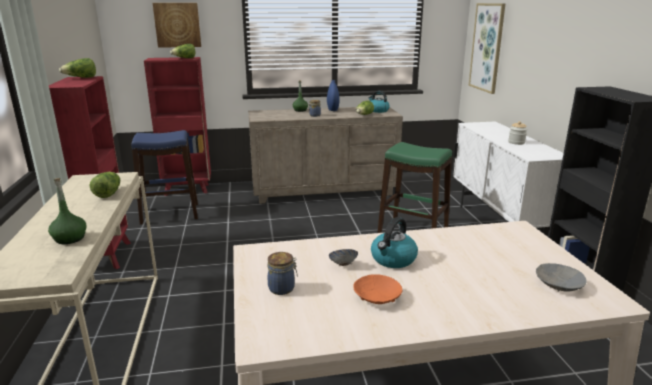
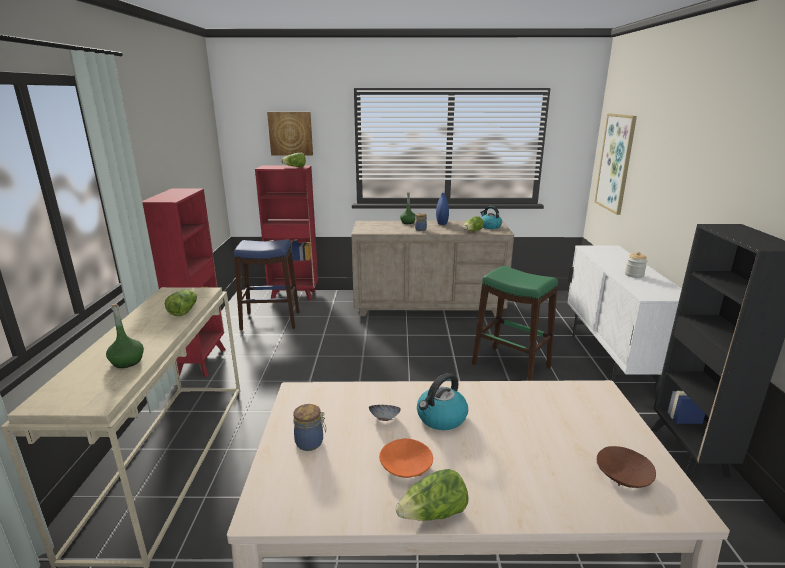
camera: 10 degrees right, 0 degrees up
(81, 78) = (182, 190): lettuce -> lettuce (433, 514)
(558, 285) = (622, 475): grey bowl -> brown bowl

